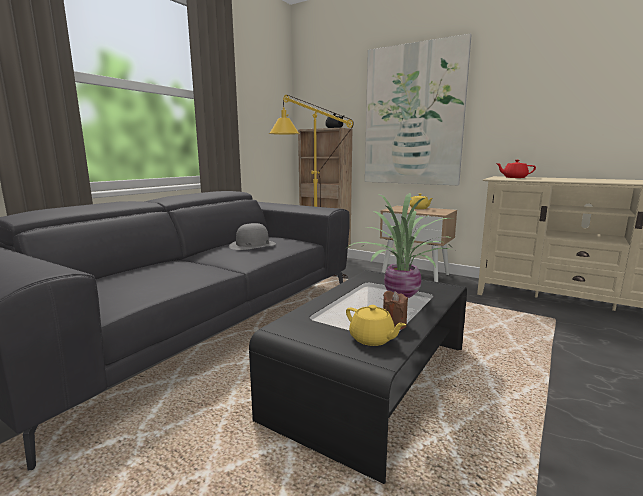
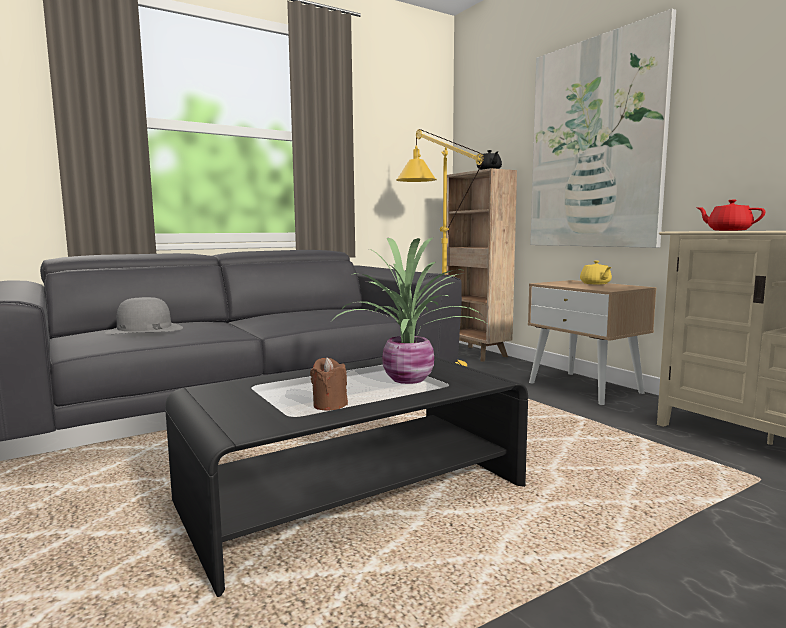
camera: 25 degrees right, 5 degrees down
(252, 245) = (314, 313): grey hat -> grey hat (144, 330)
(372, 339) = (274, 413): yellow teapot -> none

